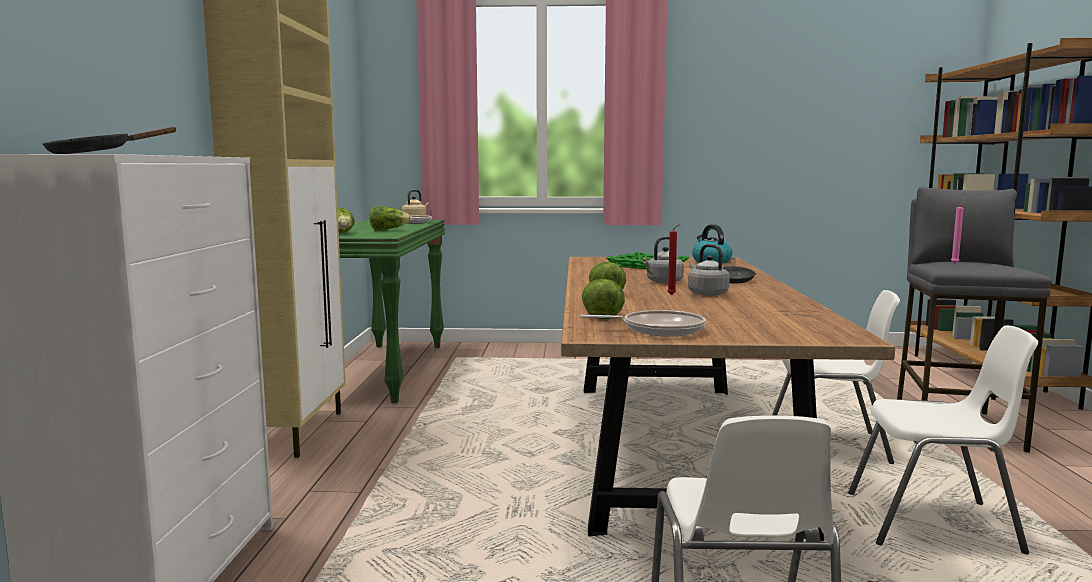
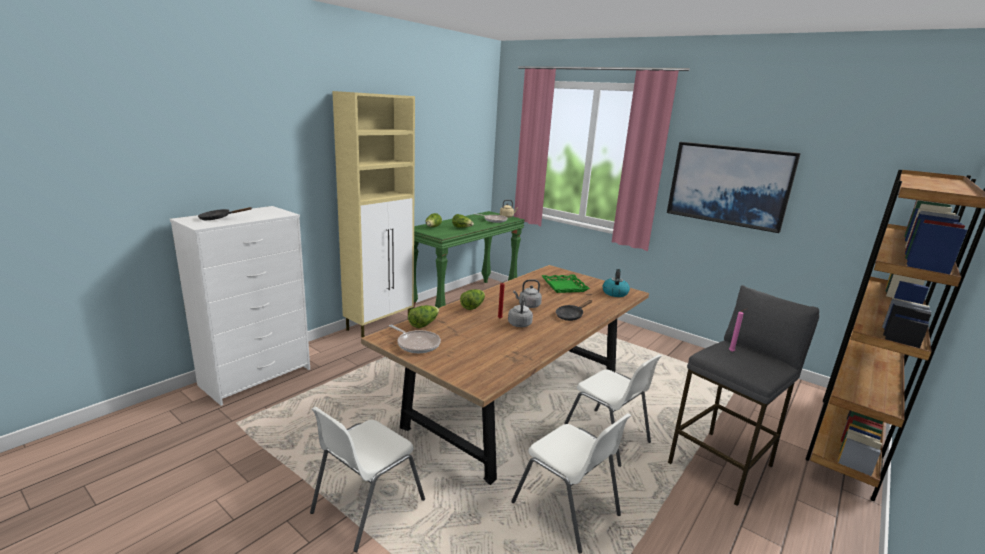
camera: 35 degrees right, 10 degrees up
(746, 118) = (728, 185): none -> picture

